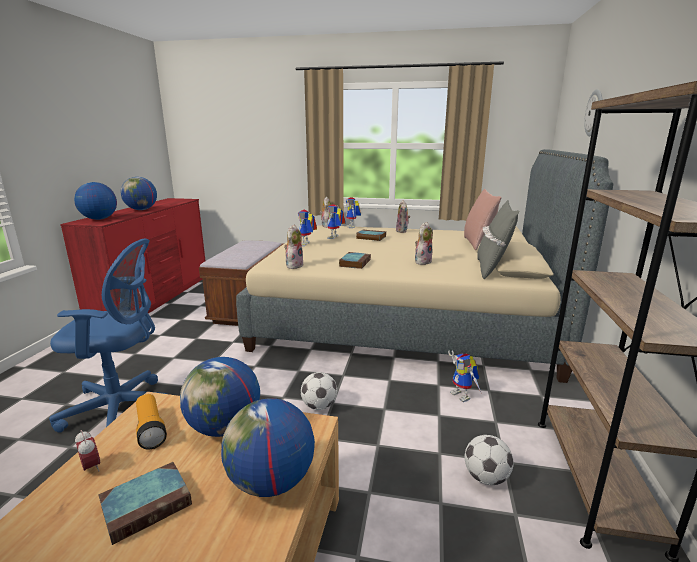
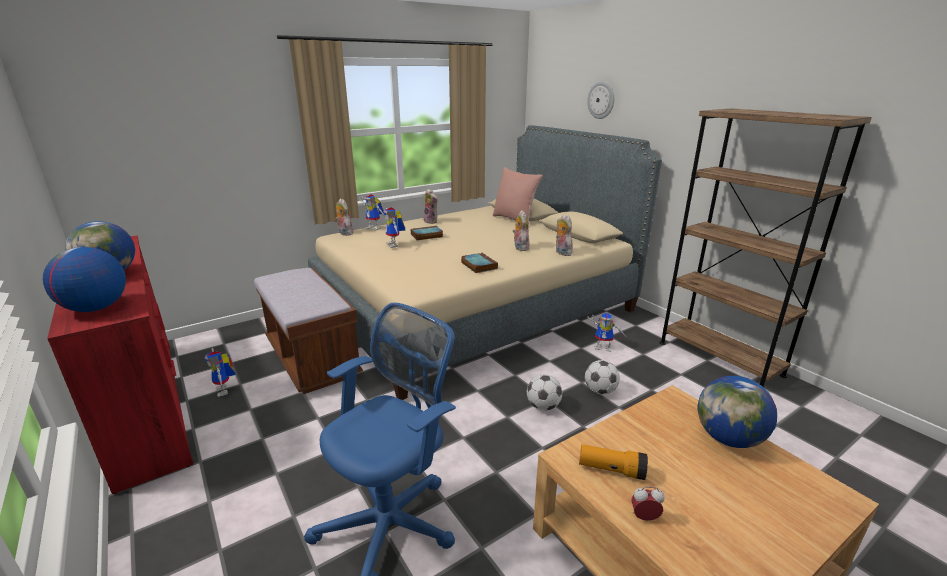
camera: 45 degrees left, 5 degrees up
(148, 504) = (717, 499): book -> none
(224, 428) = (643, 433): globe -> none
(294, 265) = (436, 286): plush toy -> plush toy (561, 253)
(306, 245) = (386, 260): toy robot -> toy robot (226, 390)
(486, 477) = (688, 388): football -> football (600, 391)
(492, 269) = (573, 240): grey pillow -> none

